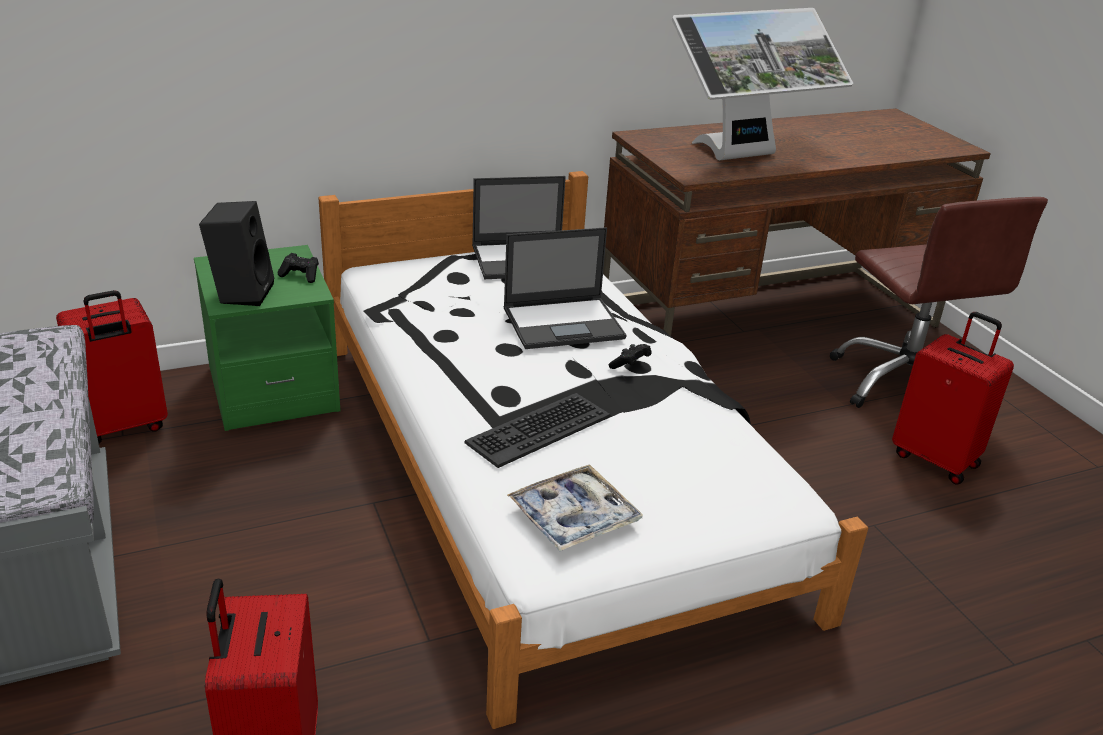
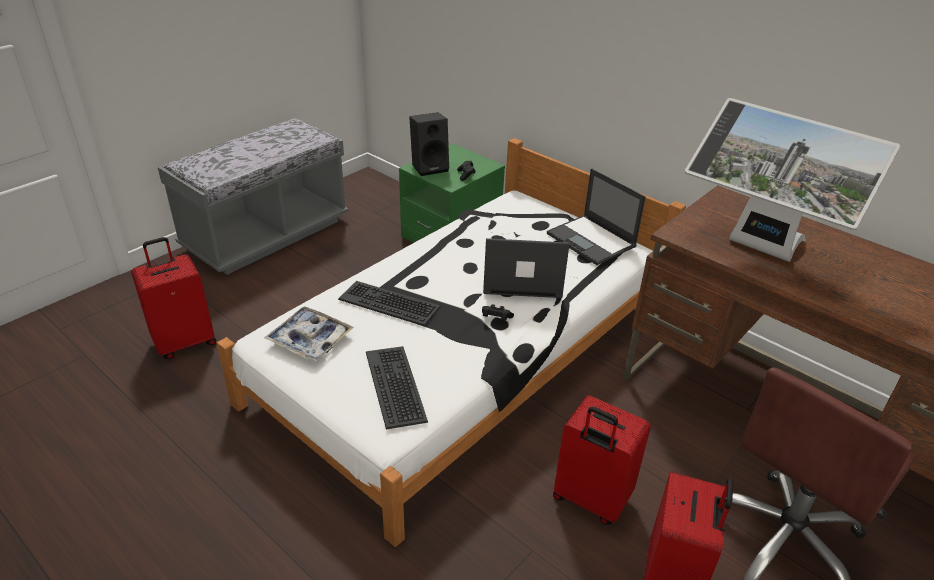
camera: 65 degrees right, 5 degrees up
(124, 427) = (382, 210): red suitcase -> red suitcase (590, 500)
(564, 323) = (521, 278): laptop -> laptop turned 135 degrees clockwise
(714, 471) = (396, 386): none -> keyboard

